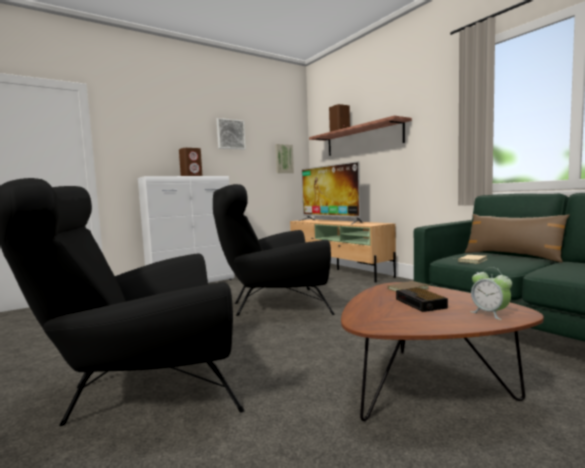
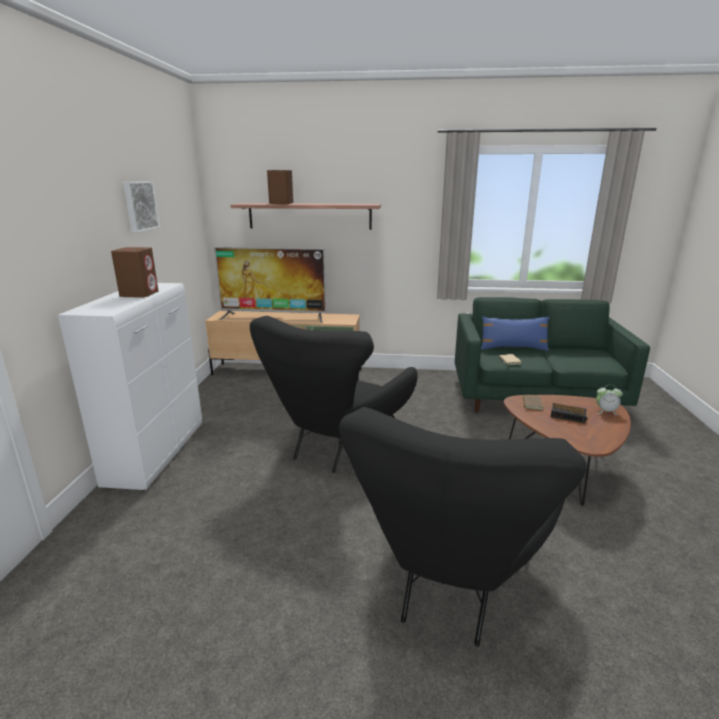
camera: 50 degrees left, 15 degrees up
(283, 159) = (188, 233): picture -> none
(512, 256) = (513, 348): brown pillow -> blue pillow

